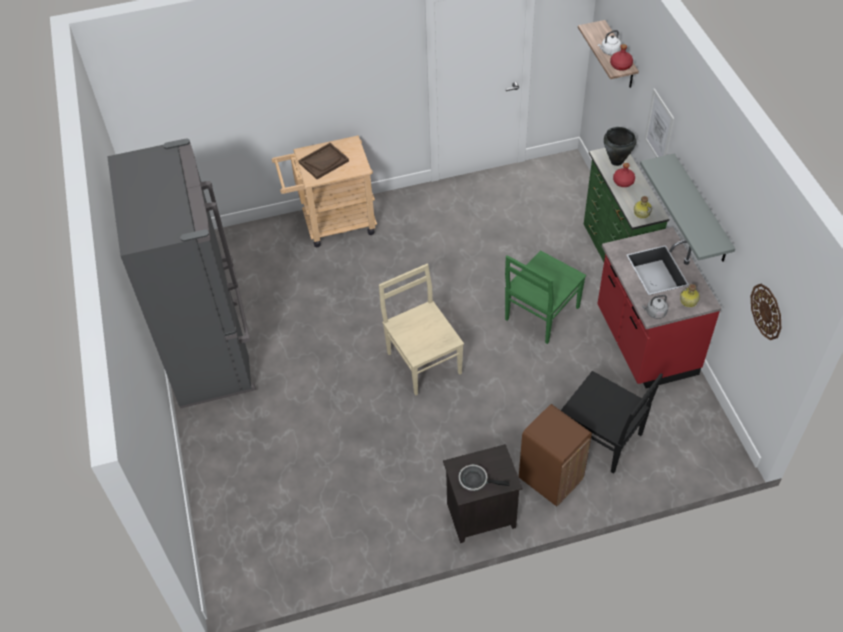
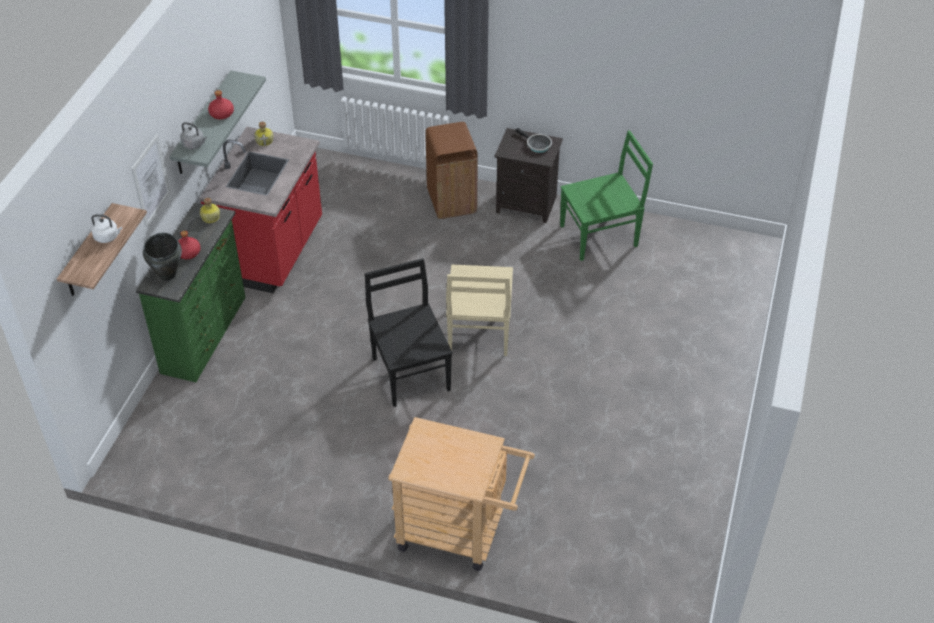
camera: 150 degrees left, 5 degrees down
(212, 352) = (685, 445): grey fridge -> none
(323, 162) = (459, 458): brown tray -> none
(541, 314) = (334, 318): green chair -> green chair (600, 235)
(602, 439) = (386, 207): black chair -> black chair (410, 372)
(620, 65) = (119, 216): red bottle -> red bottle (221, 114)
(654, 313) = (300, 145): grey kettle -> grey kettle (194, 144)
(766, 311) = (259, 42): wall clock -> none

